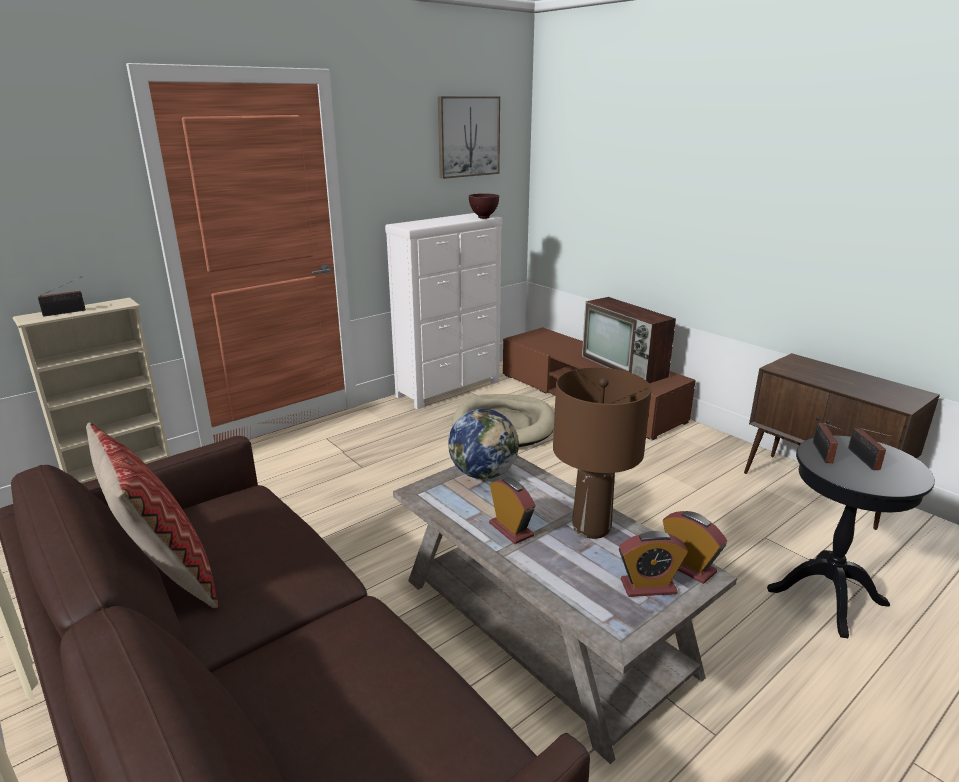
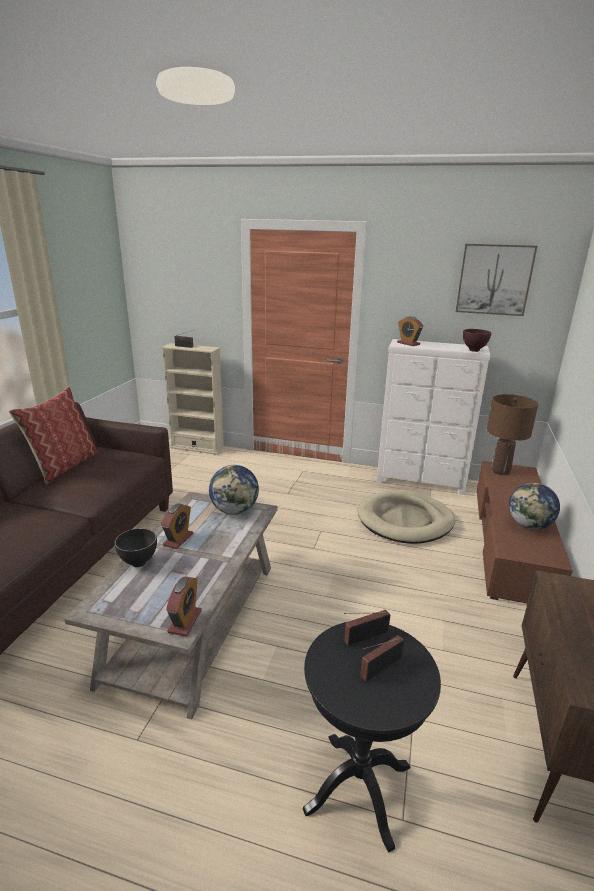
camera: 55 degrees right, 0 degrees up
(539, 572) = (139, 563): none -> black bowl
(591, 527) = (204, 568): brown table lamp -> brown table lamp (500, 471)
(625, 367) = (529, 525): television -> globe
(648, 586) = (149, 608): alarm clock -> alarm clock (408, 343)

